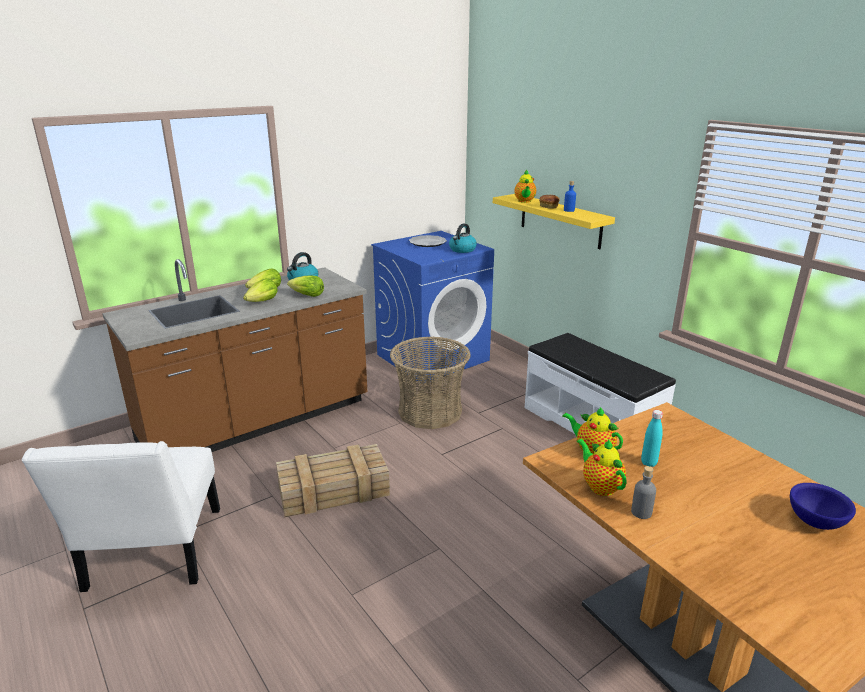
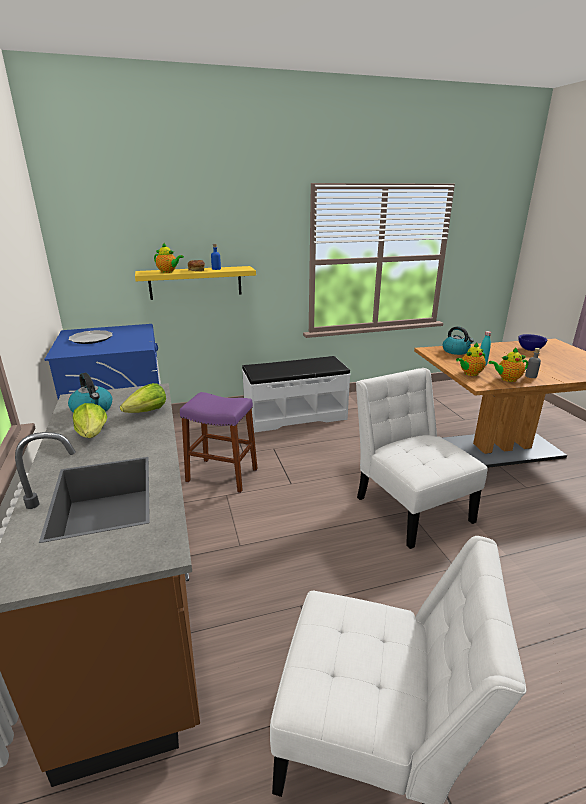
camera: 70 degrees left, 0 degrees up
(262, 302) = (133, 439): lettuce -> none
(335, 490) = (312, 555): crate -> none
(430, 412) = (222, 475): basket -> purple stool
(451, 548) = (410, 505): none -> white chair
(462, 250) = (137, 331): kettle -> kettle (456, 351)

